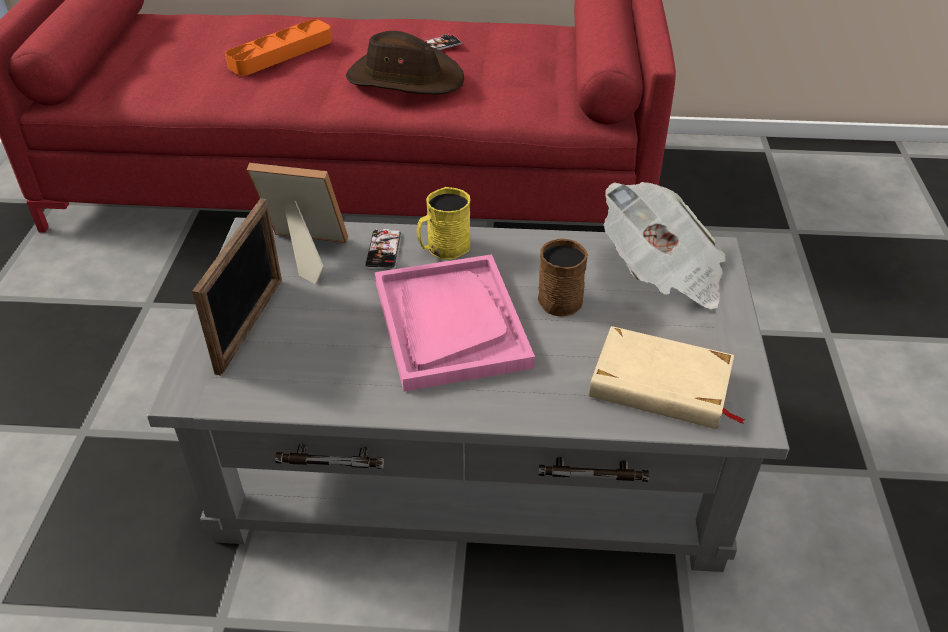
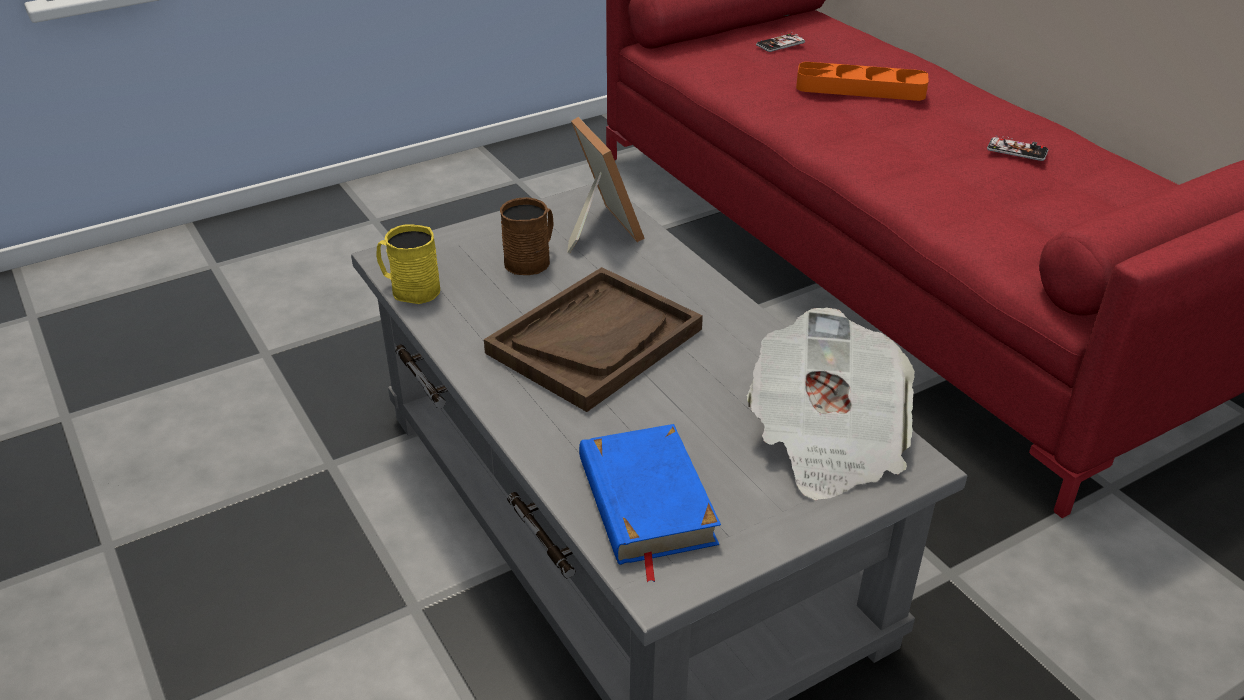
camera: 55 degrees right, 5 degrees down
(250, 324) = (486, 247): picture frame -> none
(383, 251) = (650, 264): phone -> phone (780, 44)
(404, 78) = (923, 159): brown hat -> none
(443, 249) = (692, 293): yellow mug -> yellow mug (409, 289)
(450, 323) = (595, 341): pink tray -> brown tray
(557, 296) = (704, 385): brown mug -> brown mug (531, 260)
(660, 385) = (645, 502): beige book -> blue book

